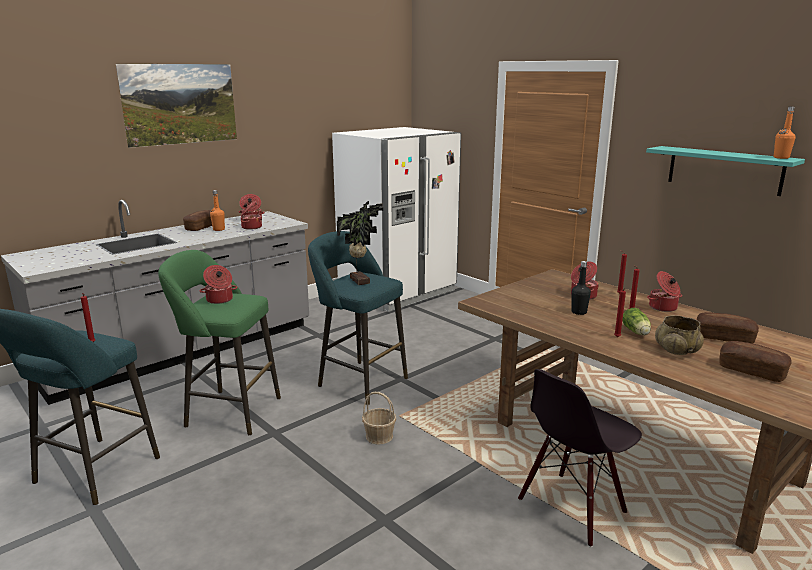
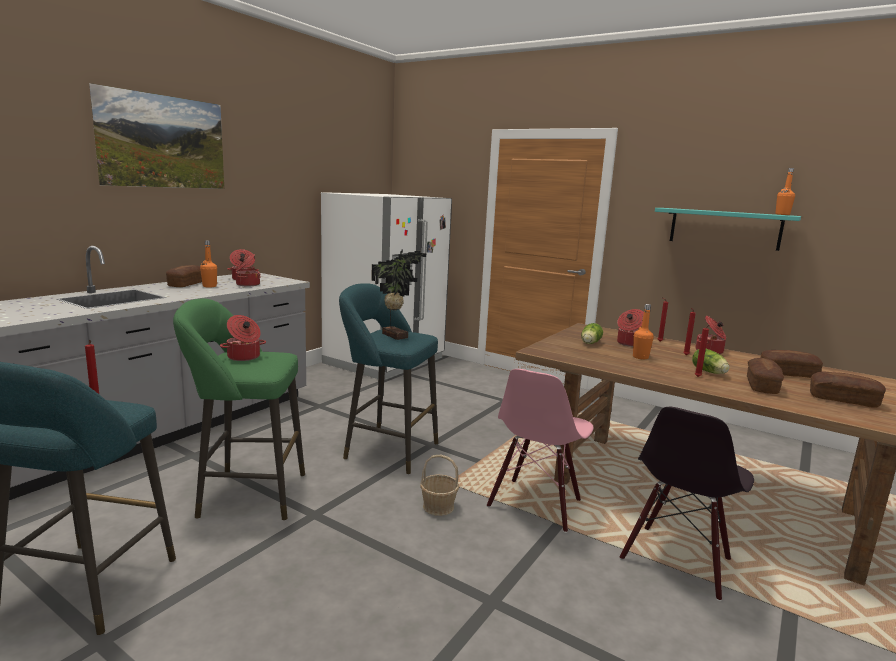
camera: 15 degrees left, 5 degrees down
(467, 443) = (535, 504): none -> pink chair
(541, 294) = (589, 343): none -> lettuce
(579, 312) = (640, 357): black bottle -> orange bottle
(677, 350) = (761, 386): beige bowl -> bread

